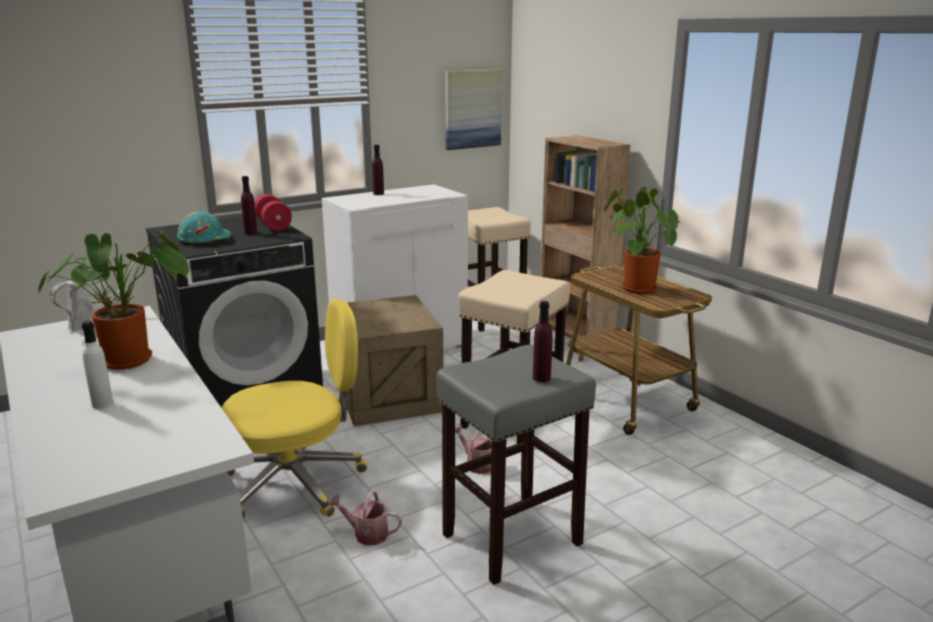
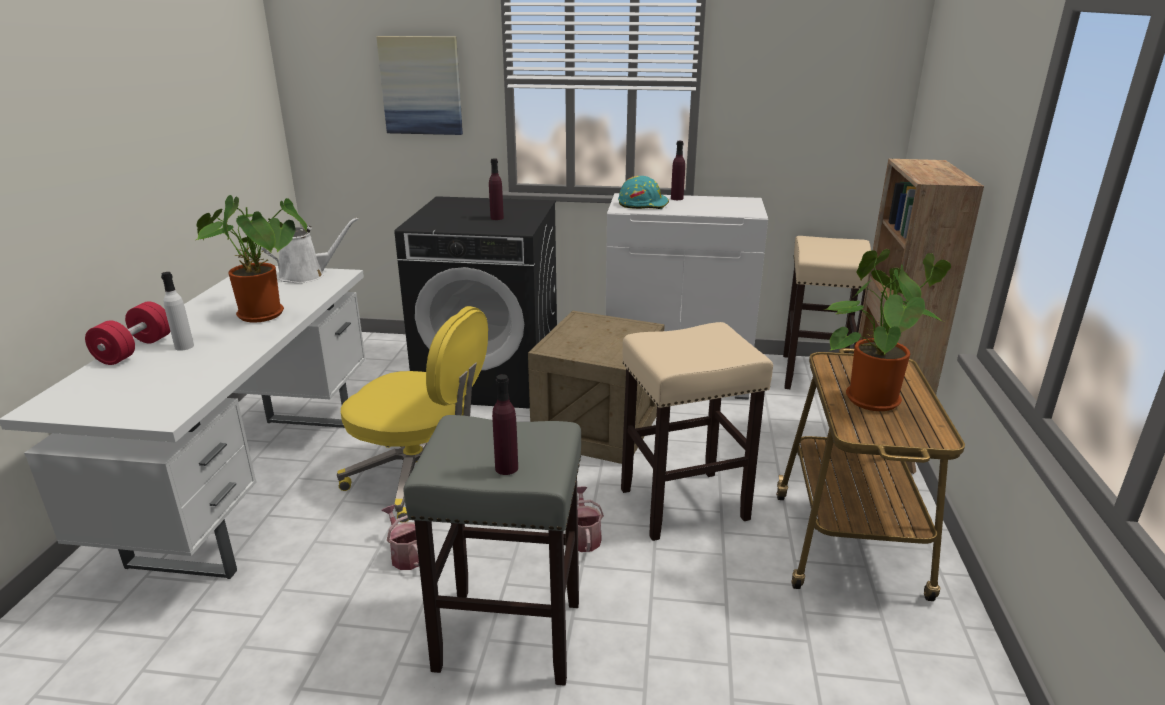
camera: 40 degrees right, 5 degrees up
(204, 239) = (450, 217): turquoise hard hat -> turquoise hard hat (643, 204)
(273, 225) = (530, 214): red dumbbell -> red dumbbell (135, 350)
(472, 109) = (849, 108): picture -> picture (421, 85)

